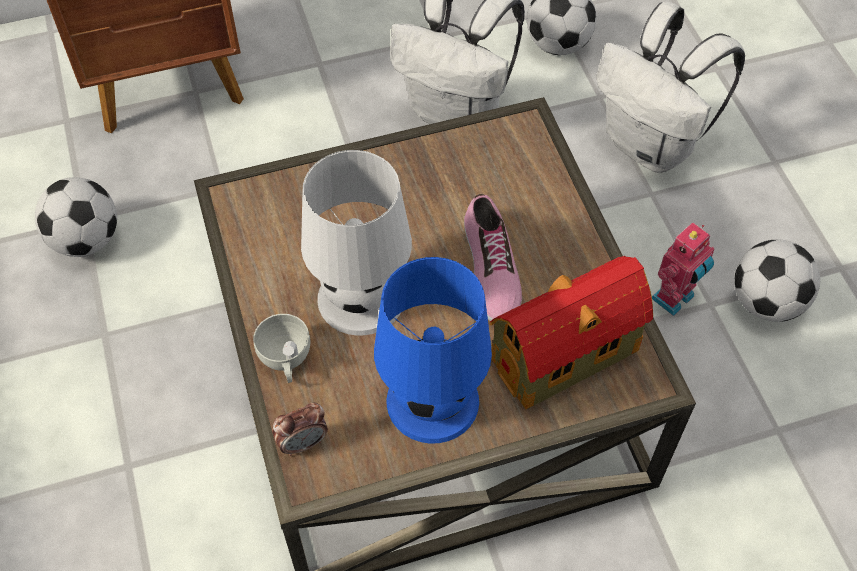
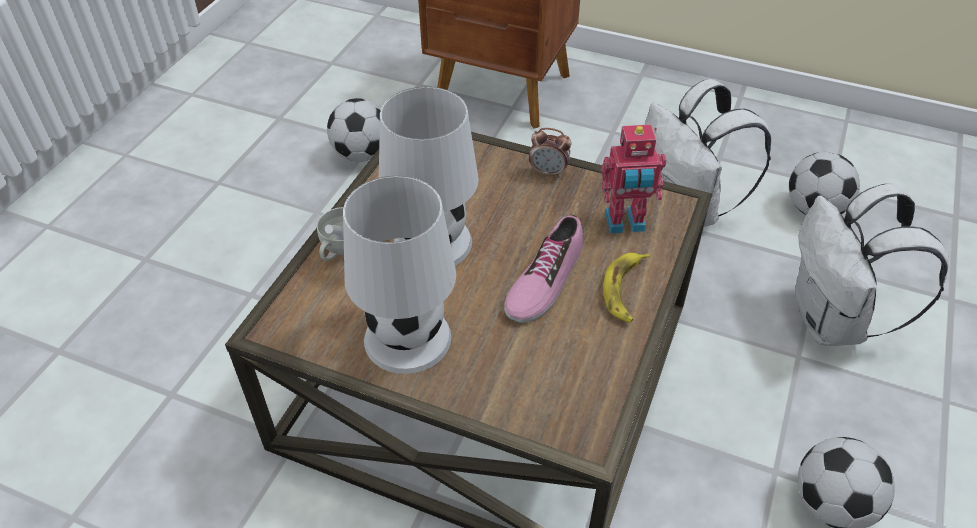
camera: 40 degrees right, 10 degrees down
(303, 443) = (294, 305): alarm clock -> alarm clock (548, 172)
(431, 400) = (406, 337): blue table lamp -> white table lamp
(560, 234) = (625, 290): none -> banana
(567, 354) = (541, 374): toy house -> none
(674, 299) = (745, 446): toy robot -> toy robot (625, 223)

